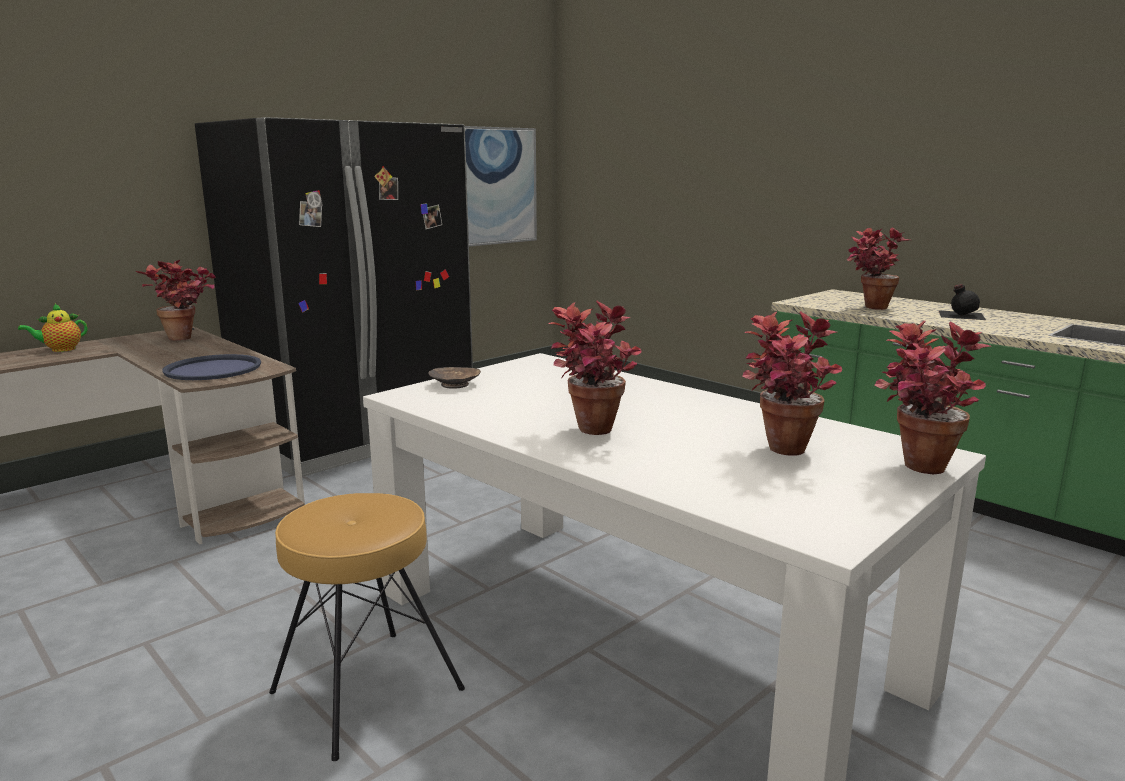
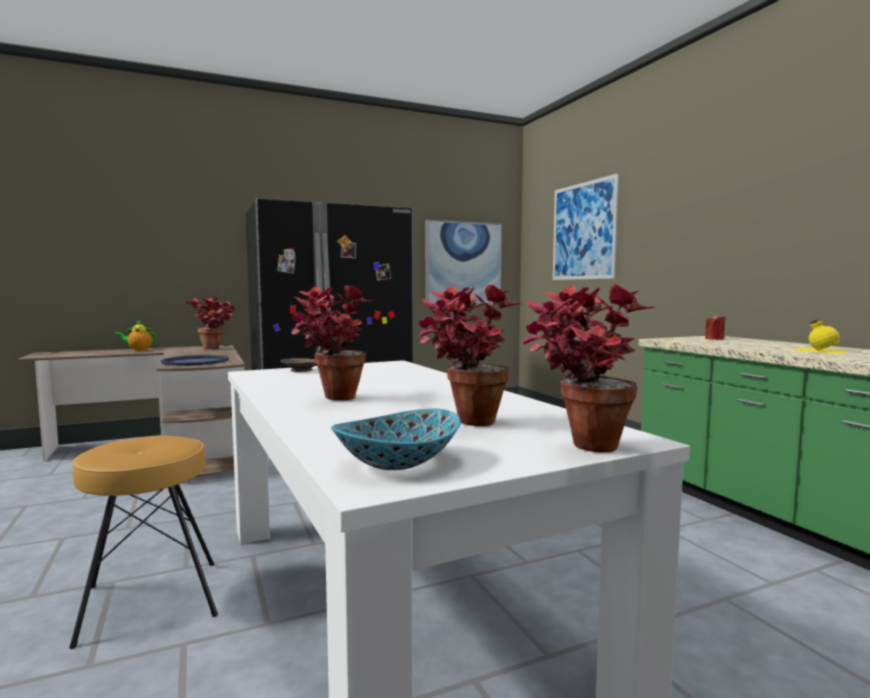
camera: 20 degrees right, 10 degrees down
(657, 149) = (583, 231): none -> picture
(808, 512) = (399, 463): none -> bowl
(844, 298) = (714, 339): none -> red candle
(868, 308) = (726, 344): potted plant -> none
(960, 315) = (819, 350): black bottle -> yellow bottle

